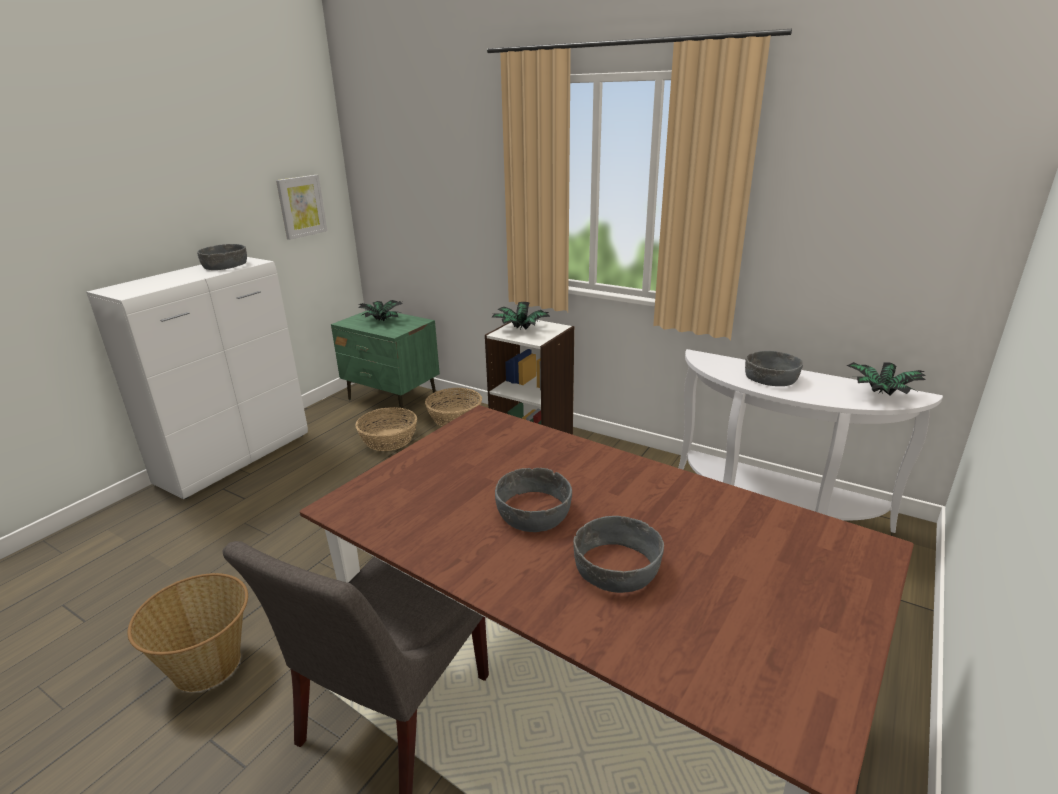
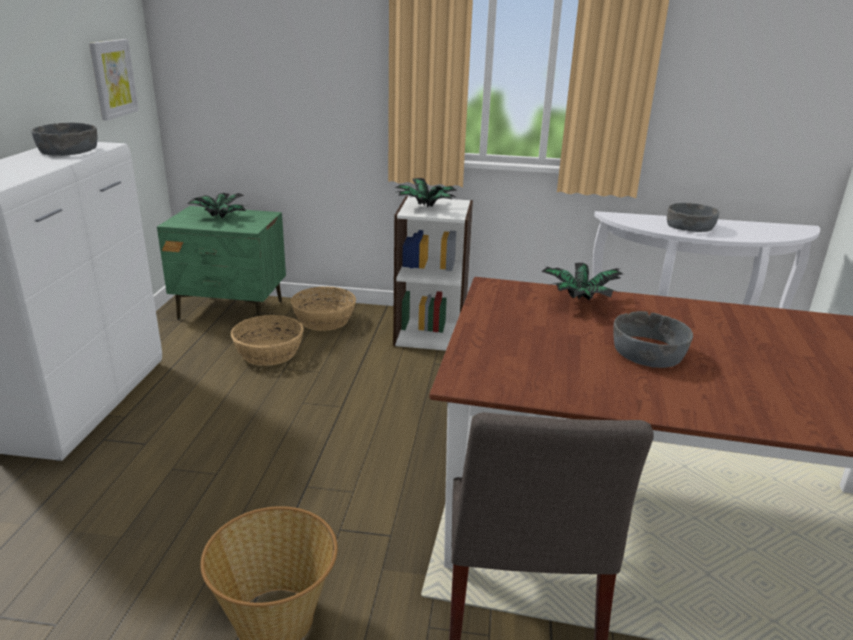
camera: 25 degrees left, 0 degrees up
(618, 567) = (766, 378): grey bowl -> none
(879, 395) = (779, 230): potted plant -> potted plant (578, 301)

